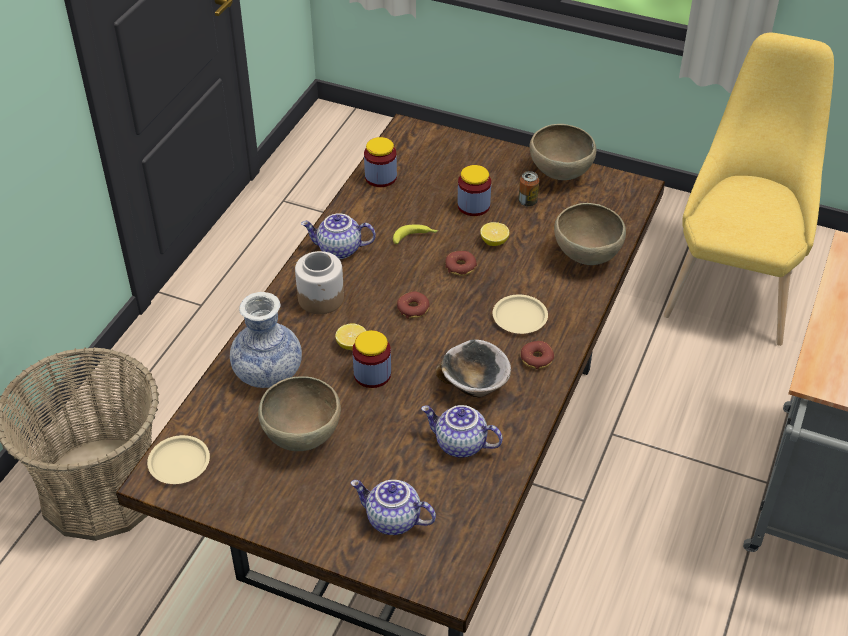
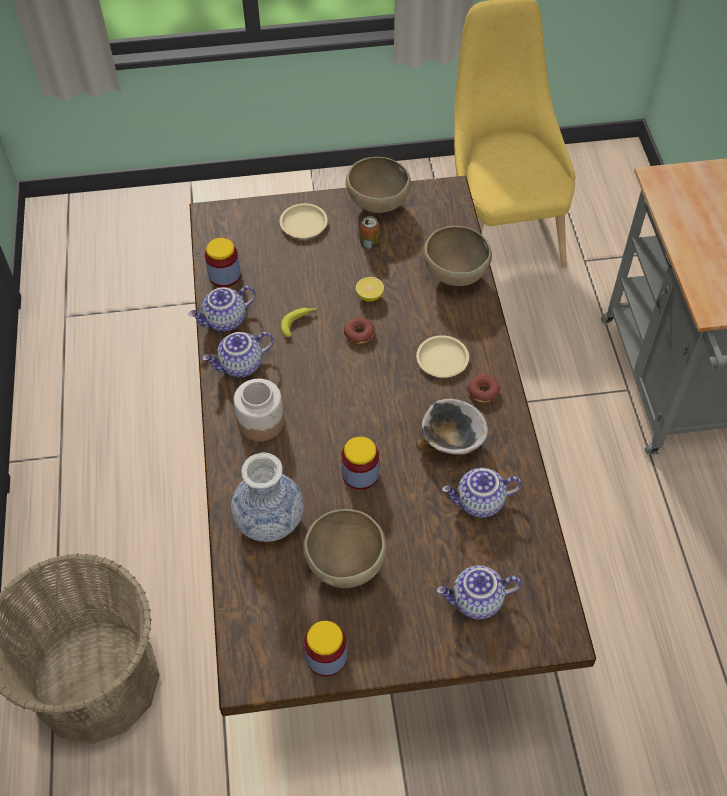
camera: 30 degrees left, 10 degrees up
(179, 463) = (256, 649): beige plate -> beige plate (304, 224)
(352, 345) = (322, 454): lemon -> none
(353, 211) = (225, 321): none -> teapot
(413, 309) = (349, 393): donut -> none
(473, 206) = (327, 268): jar -> jar (326, 657)

